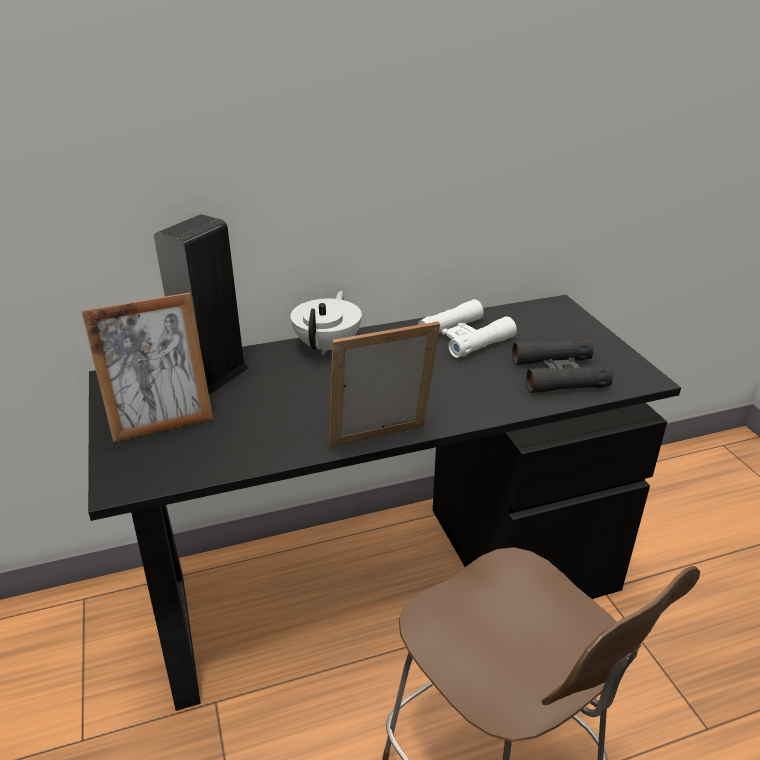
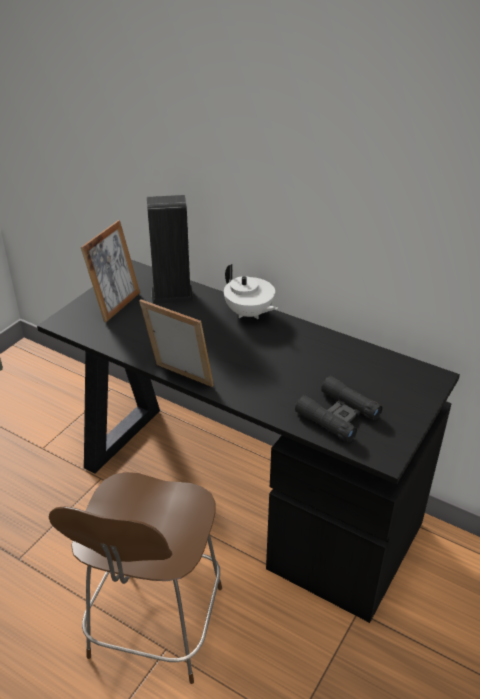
camera: 50 degrees right, 5 degrees up
(162, 423) = (116, 305): picture frame -> picture frame turned 90 degrees counterclockwise
(328, 346) = (249, 313): white teapot -> white teapot turned 75 degrees clockwise
(465, 337) = (330, 357): white binoculars -> none

